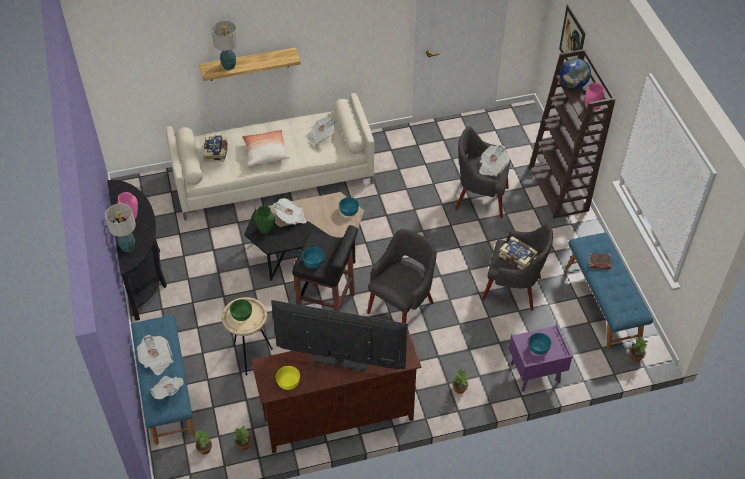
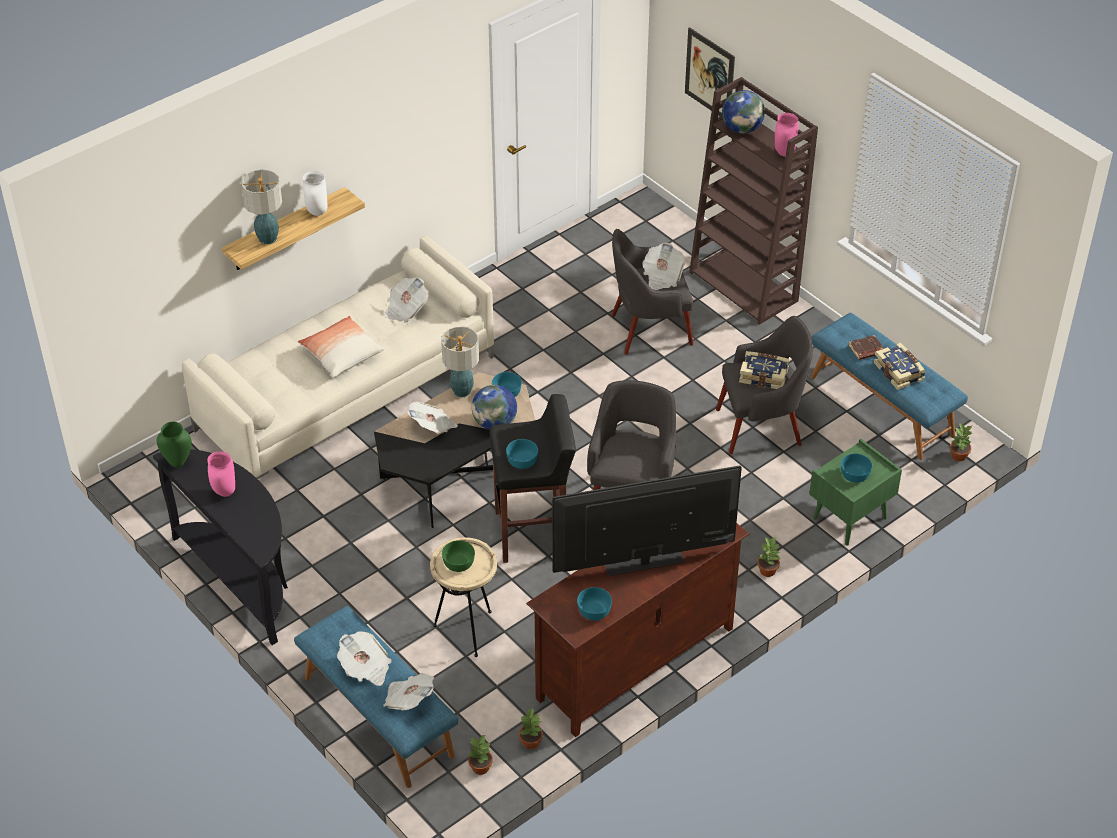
camera: 25 degrees left, 5 degrees down
(127, 247) = (247, 531): table lamp -> table lamp (462, 391)
(216, 152) = (269, 375): book -> book (899, 372)
(265, 231) = (409, 455): green vase -> green vase (178, 463)
(268, 59) = (318, 213): none -> white vase
(288, 382) = (594, 611): yellow bowl -> turquoise bowl
(329, 229) = (495, 423): none -> globe
(535, 374) = (849, 519): purple nightstand -> green nightstand

